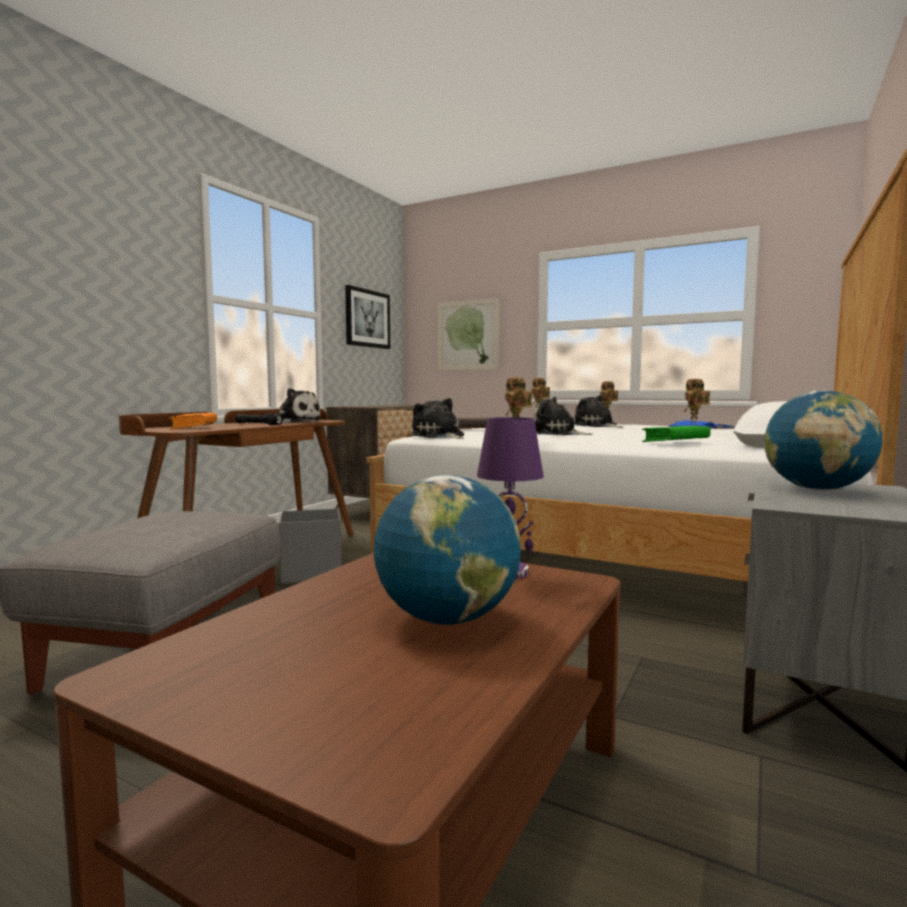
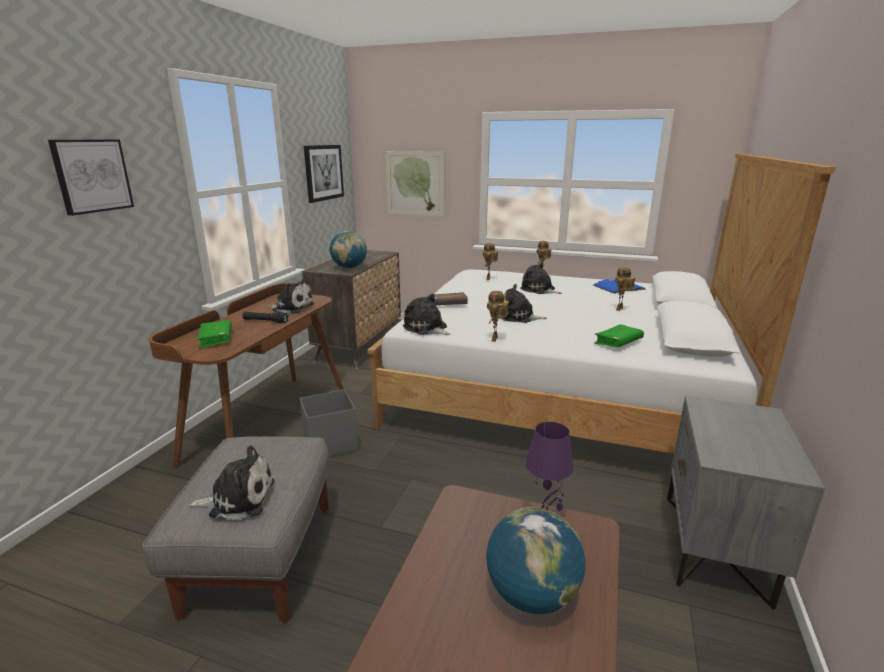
camera: 10 degrees left, 15 degrees up
(97, 247) = (92, 176): none -> picture
(132, 536) = (238, 498): none -> plush toy
(194, 427) = (216, 339): orange book -> green book
(817, 490) = (730, 423): globe -> globe (349, 268)

